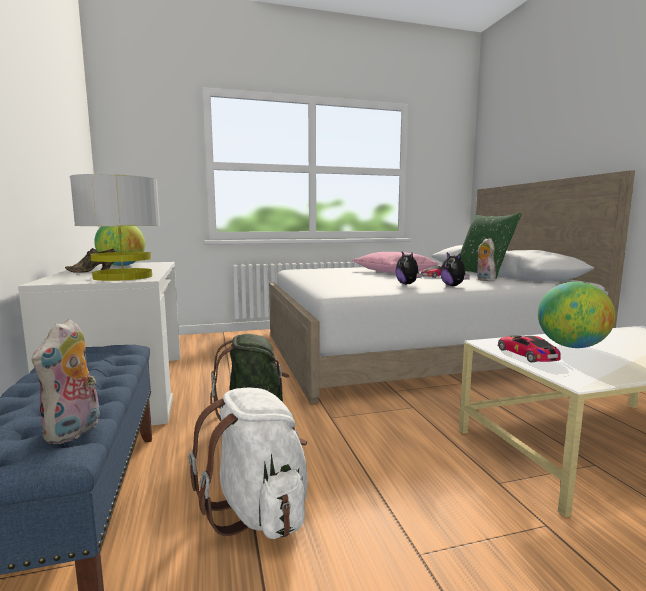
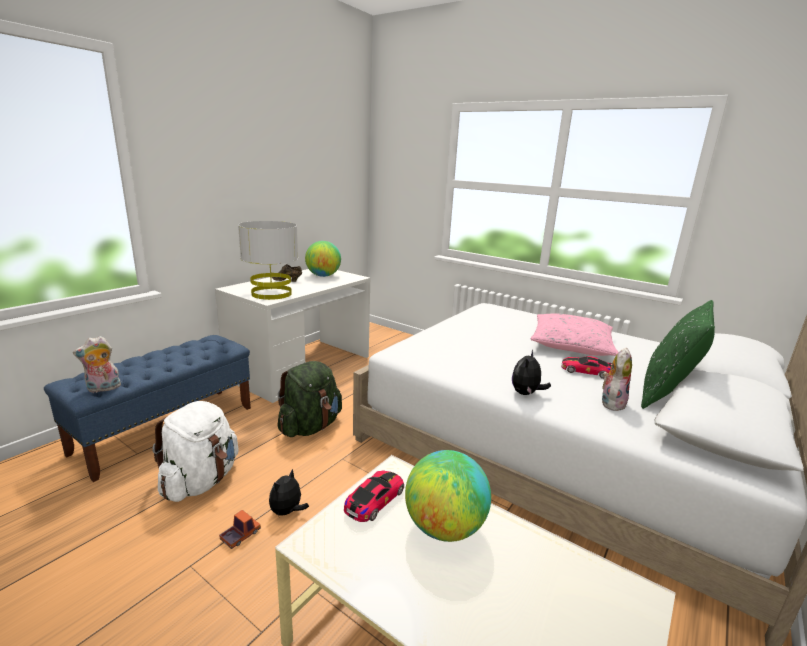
camera: 50 degrees right, 10 degrees up
(395, 504) = (240, 535): none -> toy truck
(407, 284) = (493, 370): plush toy -> plush toy (287, 512)

